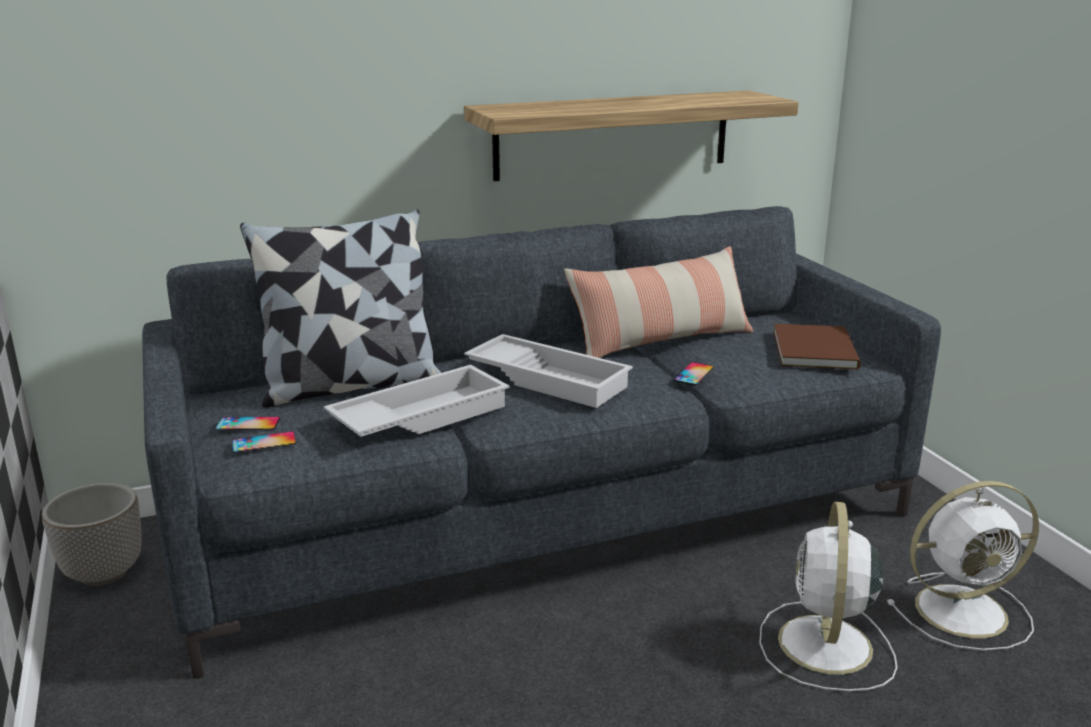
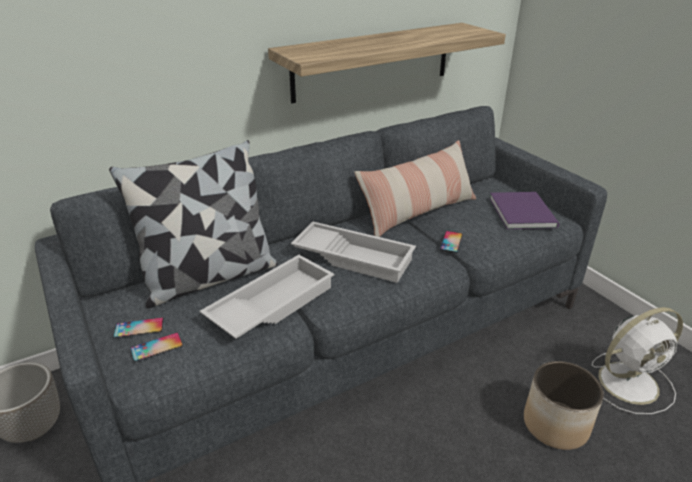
camera: 10 degrees left, 10 degrees up
(816, 349) = (523, 211): brown book -> purple book
(825, 647) = (556, 425): white fan -> planter

